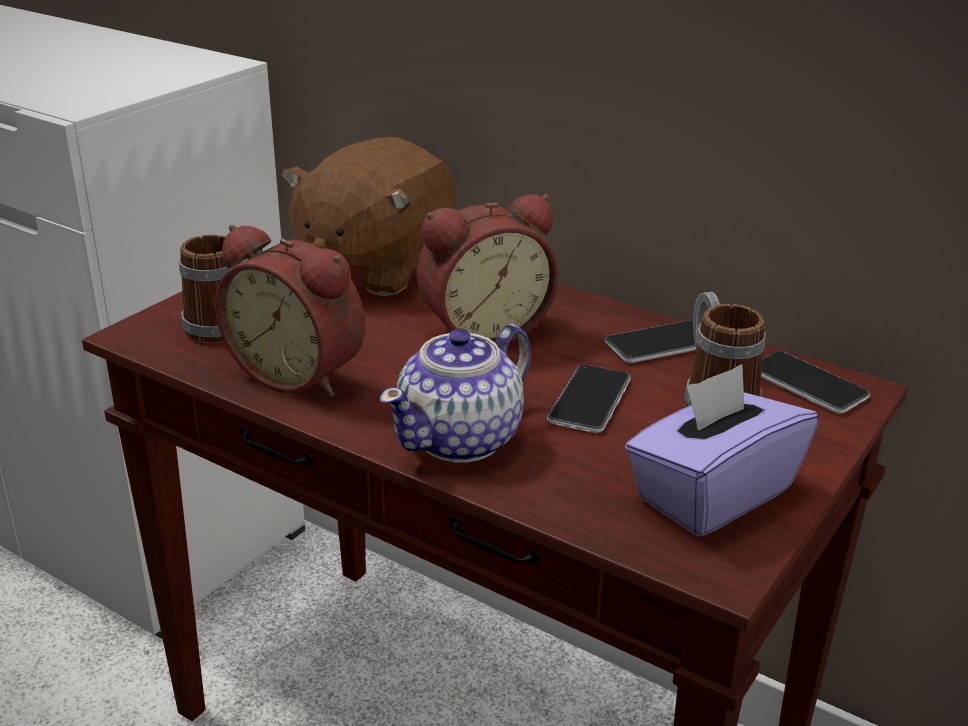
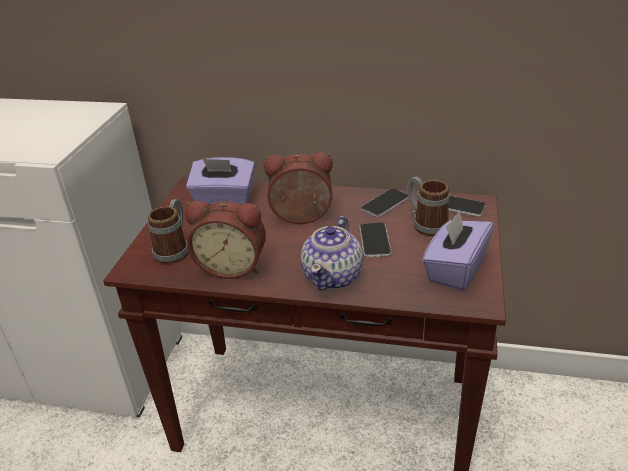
camera: 20 degrees left, 5 degrees up
(374, 267) = (224, 199): brown plush toy -> purple tissue box
(483, 329) = (301, 218): alarm clock -> alarm clock turned 135 degrees counterclockwise

